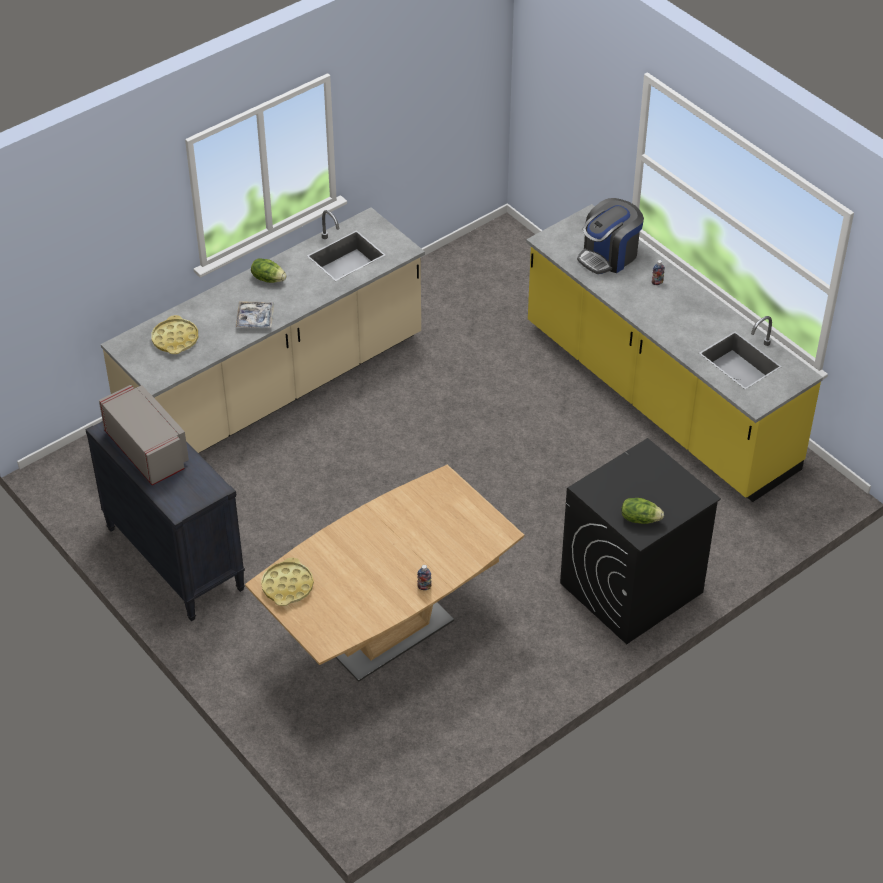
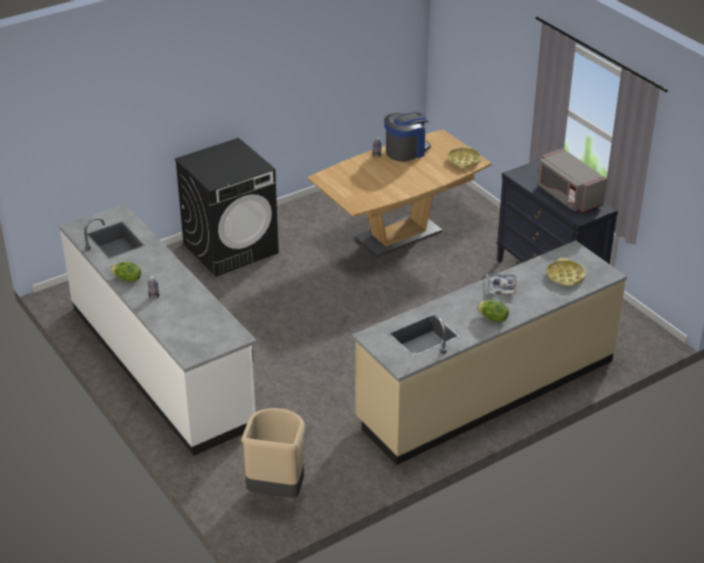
camera: 175 degrees left, 10 degrees down
(490, 269) = (277, 490): none -> beige trash can
(609, 256) = (186, 321): coffee machine -> coffee machine (406, 151)
(640, 518) = (232, 151): lettuce -> lettuce (127, 279)
(658, 398) = (161, 364): yellow counter -> white counter

